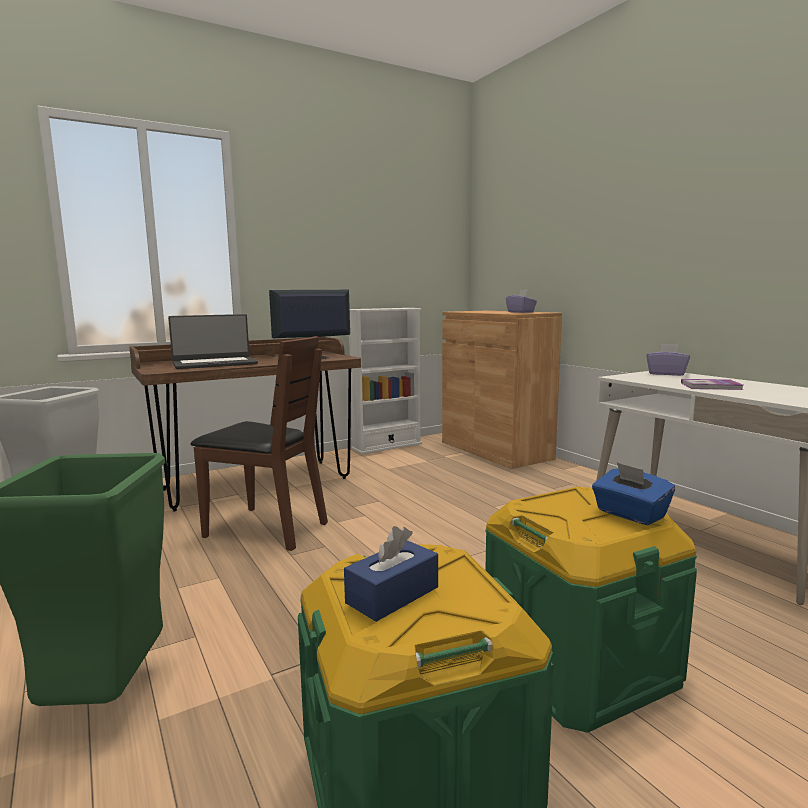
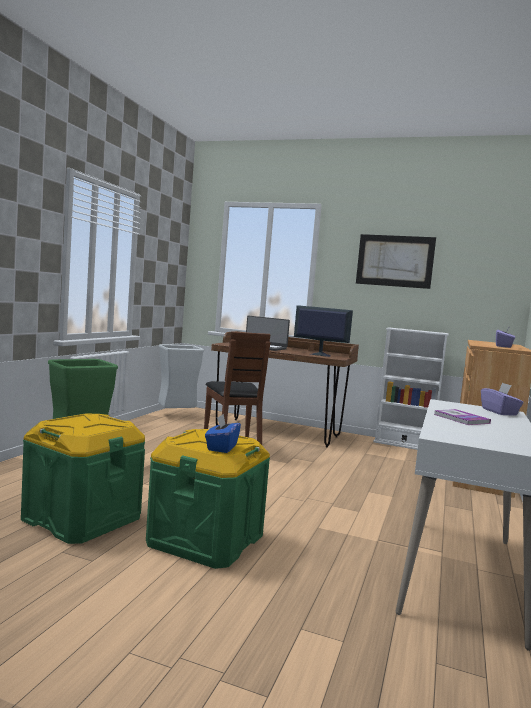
camera: 50 degrees right, 5 degrees down
(341, 222) = (394, 261): none -> picture
(392, 595) = (78, 421): blue tissue box -> none

